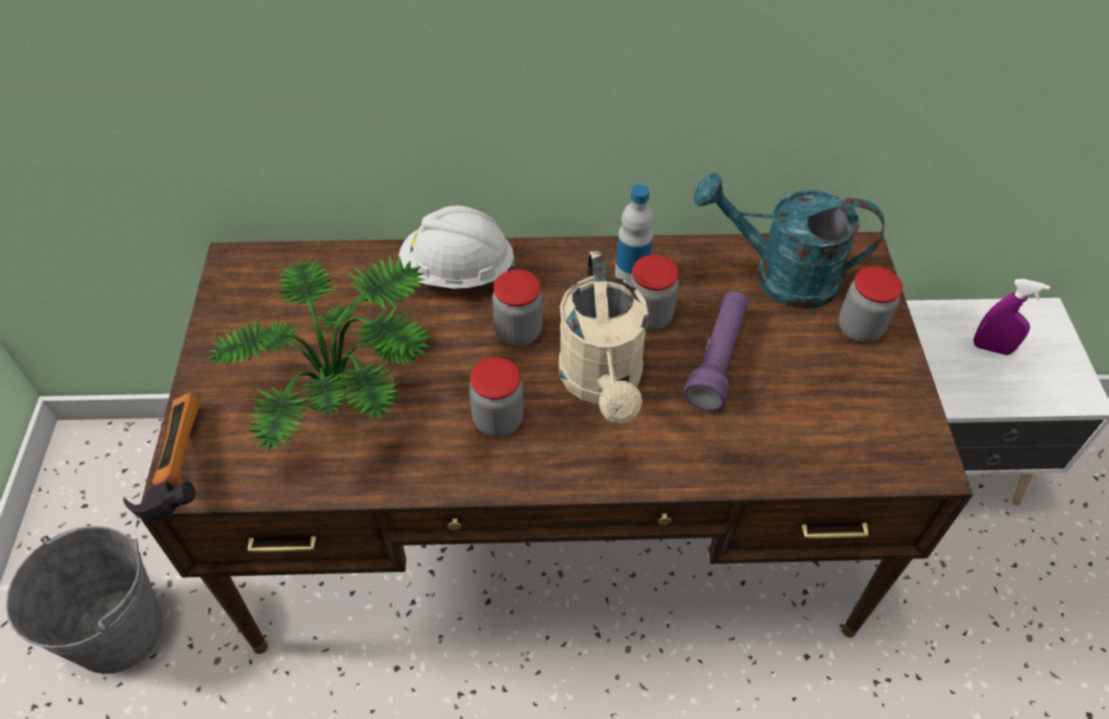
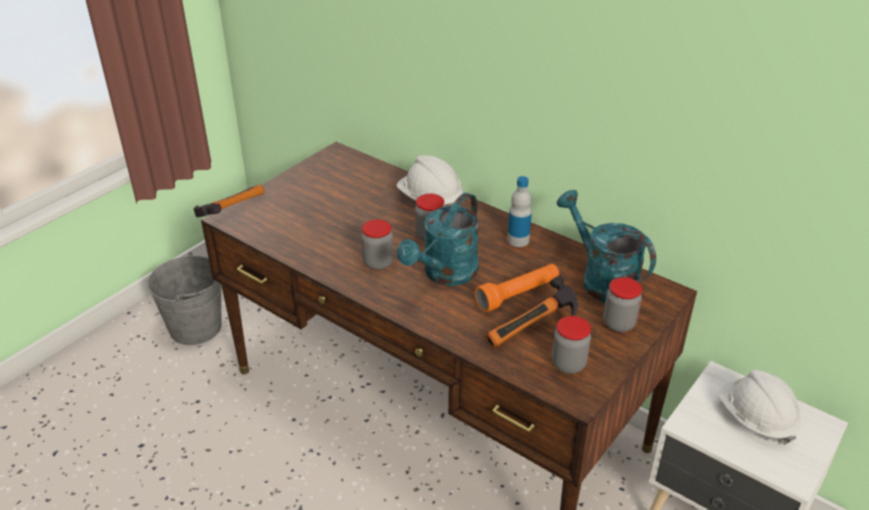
camera: 40 degrees right, 15 degrees down
(346, 396) = (324, 221): potted plant -> none
(603, 383) = (445, 275): beige watering can -> turquoise watering can
(649, 317) = (504, 261): jar -> jar (568, 364)
(717, 359) = (518, 295): purple flashlight -> orange flashlight
(792, 403) = (534, 333): none -> hammer
(991, 348) = (755, 419): purple spray bottle -> white hard hat

